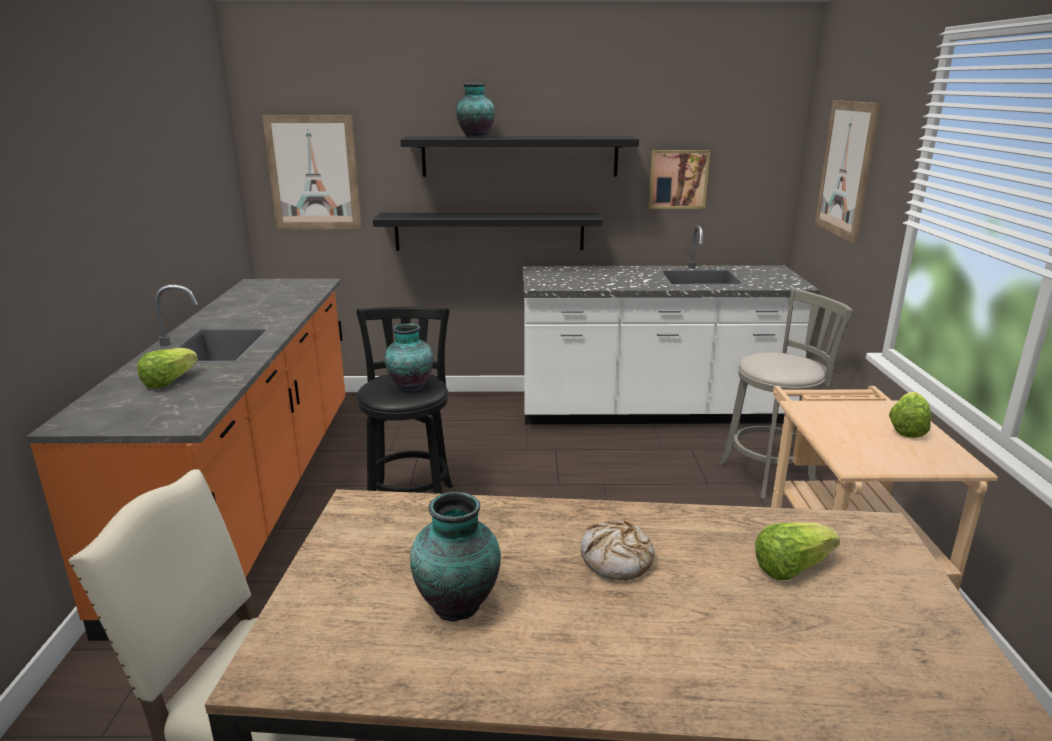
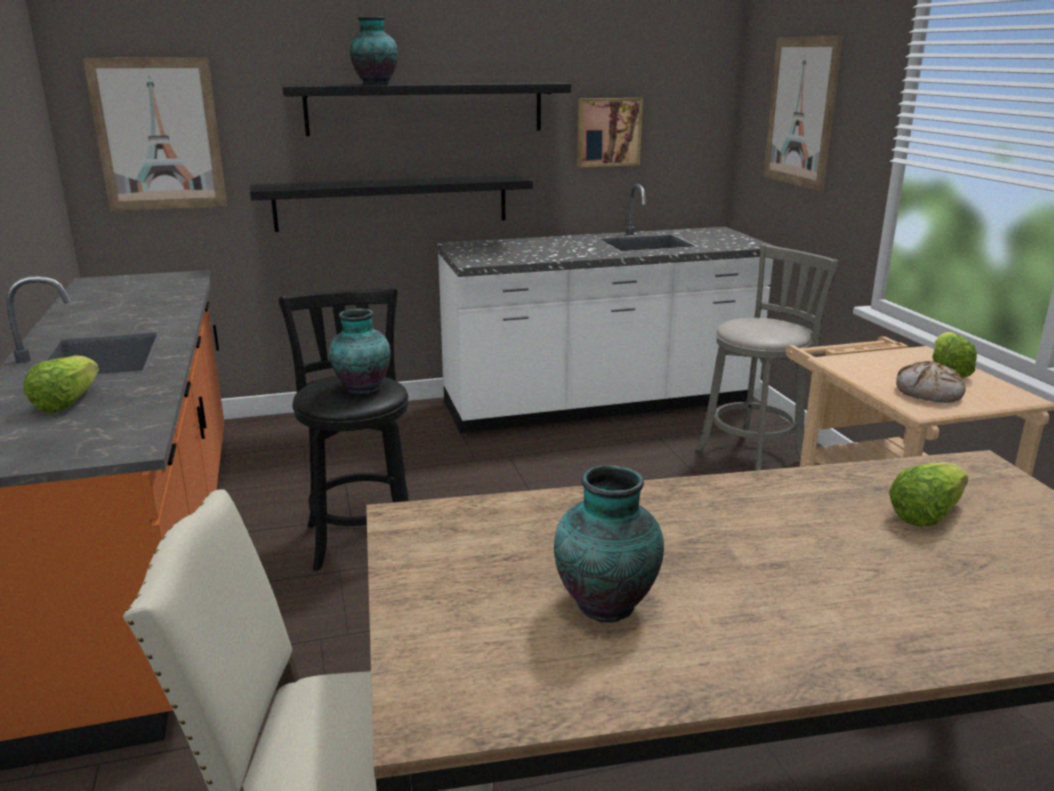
camera: 15 degrees left, 0 degrees up
(617, 560) = (748, 532): bread -> bread (929, 393)

